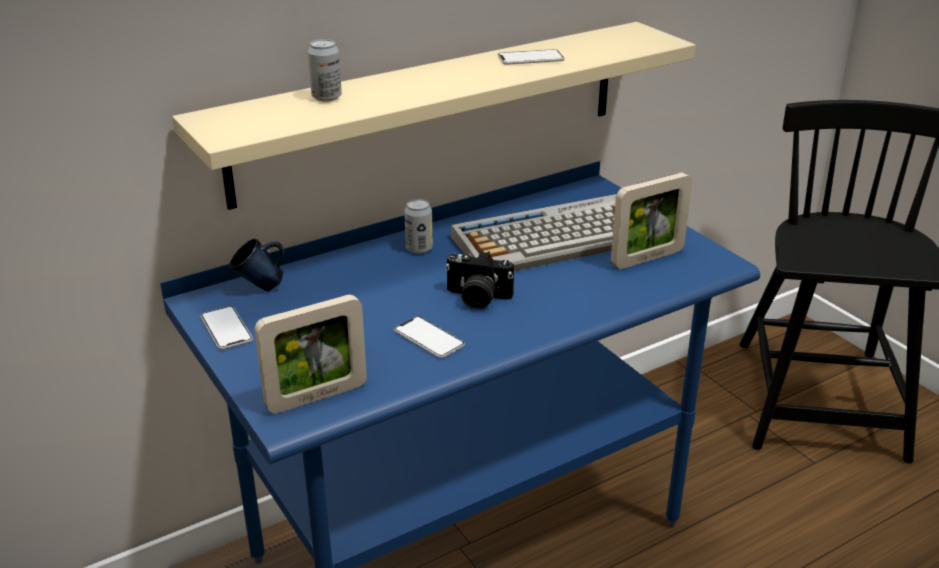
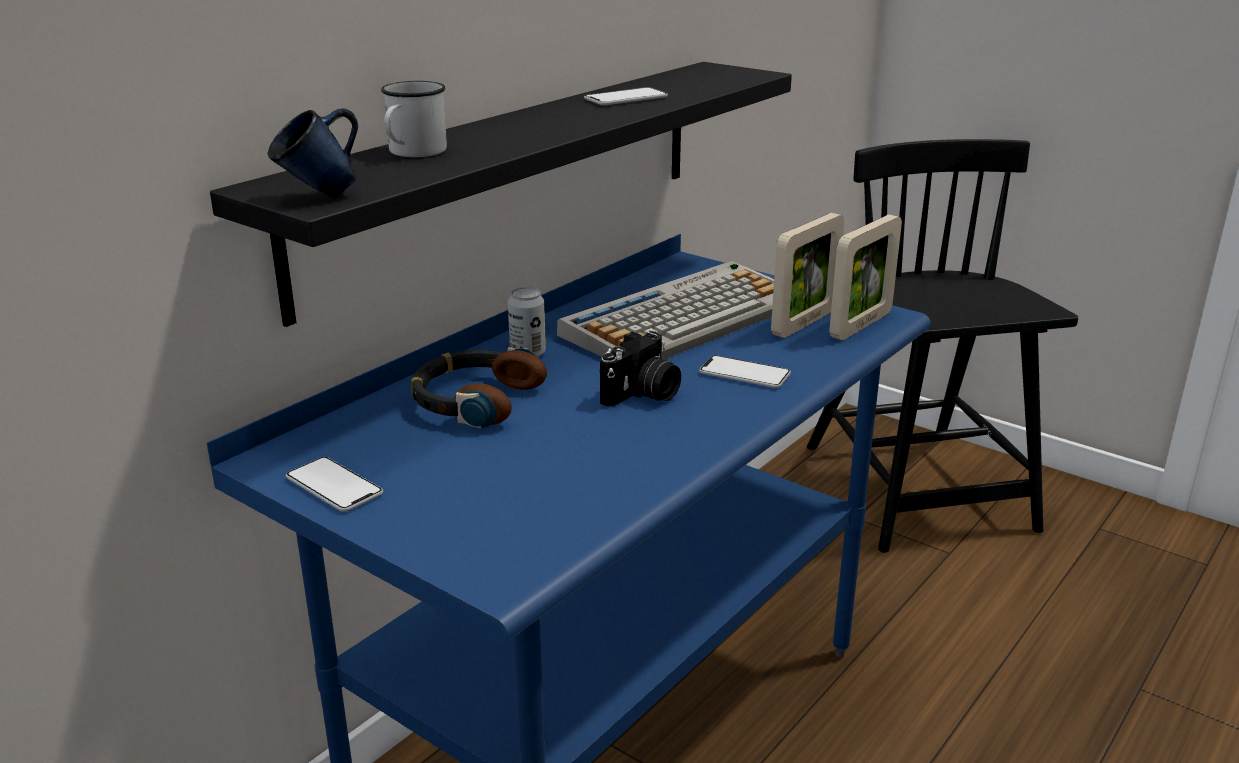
camera: 20 degrees left, 5 degrees down
(260, 288) = (348, 430): blue mug -> blue mug (320, 197)
(316, 397) = (523, 542): picture frame -> picture frame (860, 325)
(326, 97) = (412, 152): can -> white mug
(357, 280) = (474, 400): none -> headphones
(429, 338) = (618, 448): phone -> phone (744, 374)
(432, 110) = (511, 176): beige shelf -> black shelf
(477, 298) = (643, 394): camera -> camera turned 45 degrees counterclockwise

